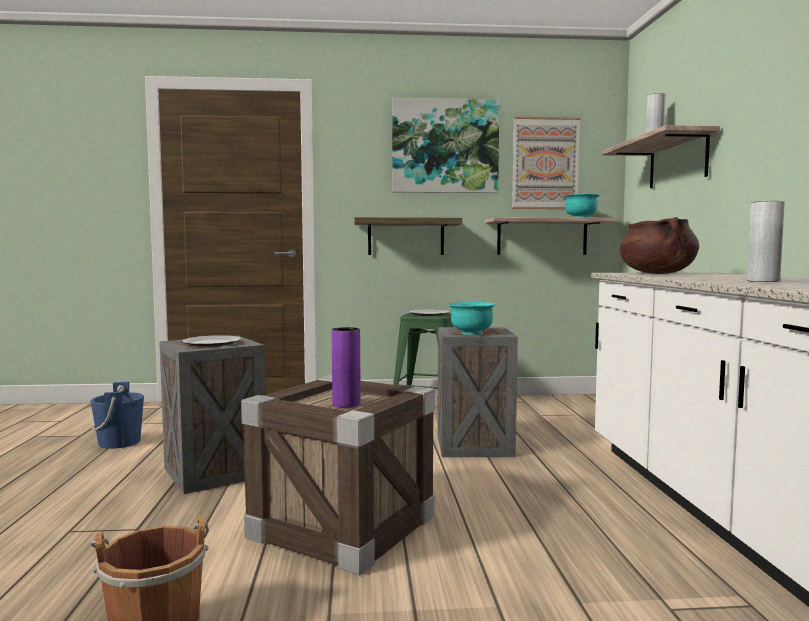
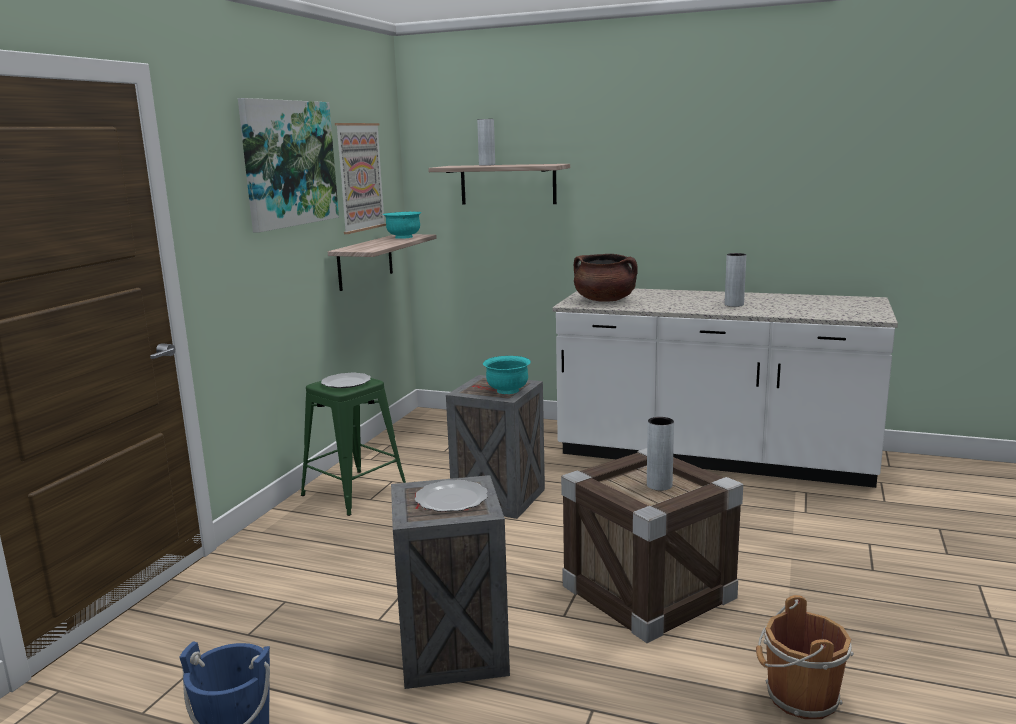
camera: 65 degrees left, 10 degrees up
(346, 404) = (659, 485): purple vase -> grey vase
(406, 237) = (270, 290): shelf -> none

